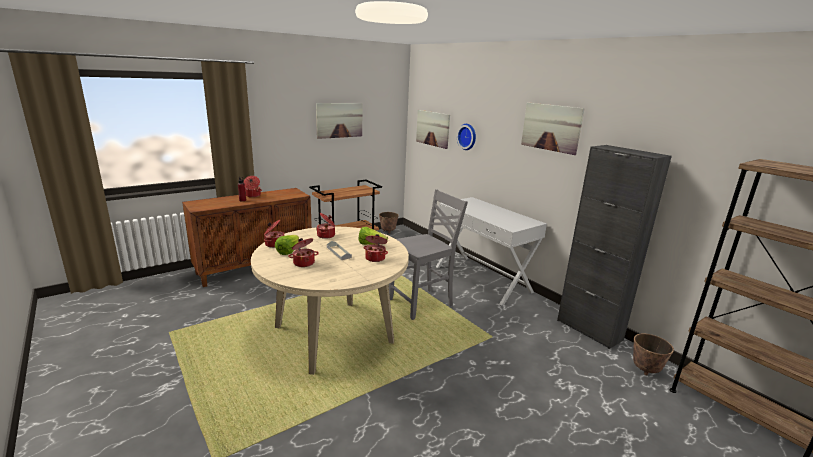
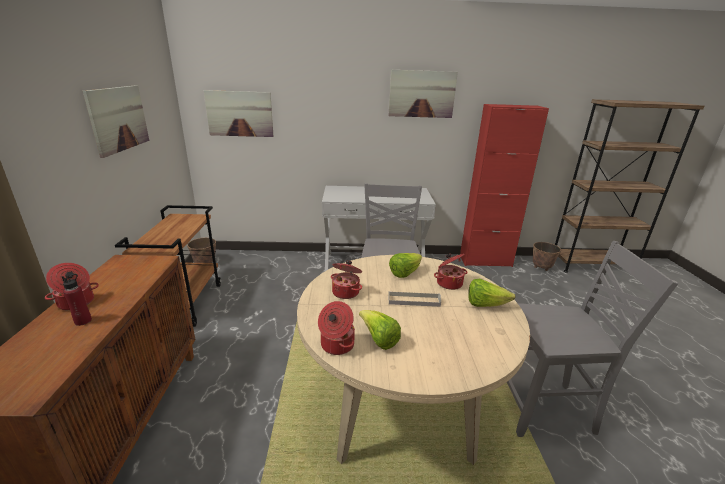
camera: 55 degrees left, 5 degrees up
(304, 263) = (431, 338): cooking pot -> none
(361, 272) = (485, 304): none -> lettuce
(394, 401) = (545, 408): none -> grey chair
(468, 136) = (307, 117): wall clock -> none
(589, 330) = (485, 261): black cabinet -> red cabinet

